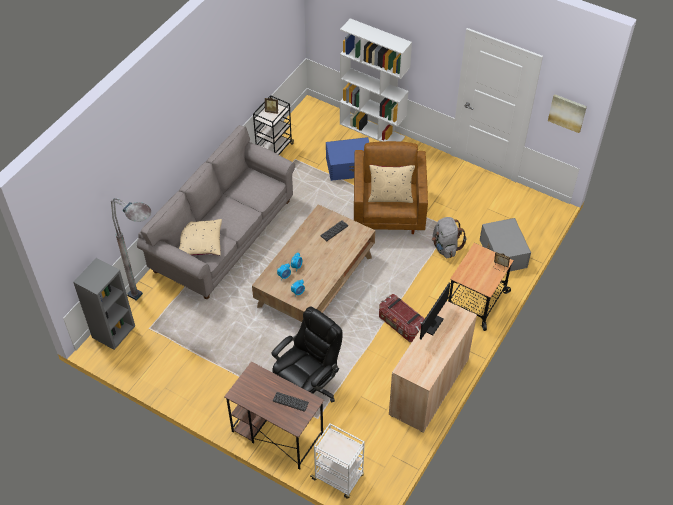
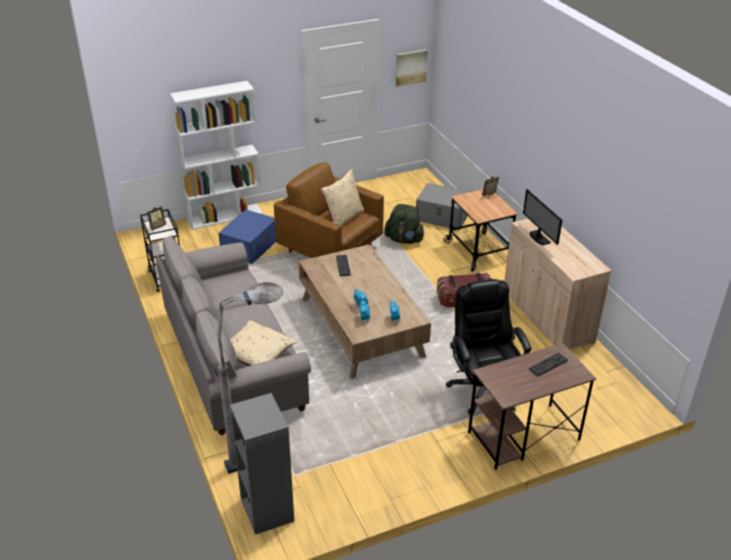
camera: 55 degrees left, 15 degrees down
(338, 477) = (608, 417): white cart -> none
(445, 247) = (404, 240): grey backpack -> green backpack

